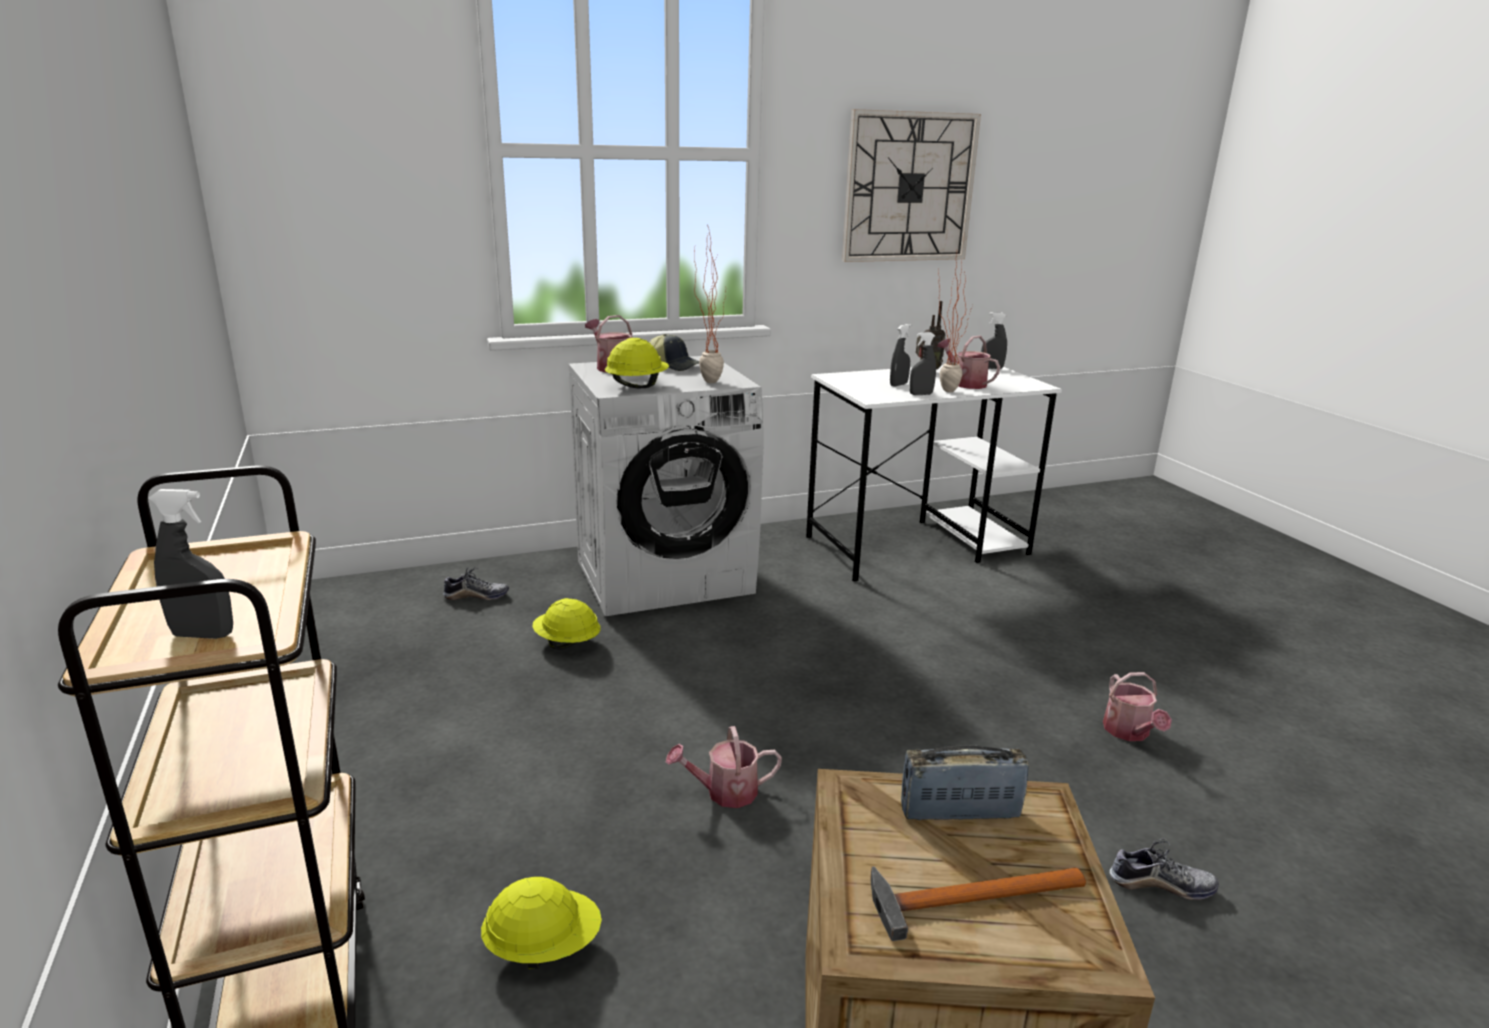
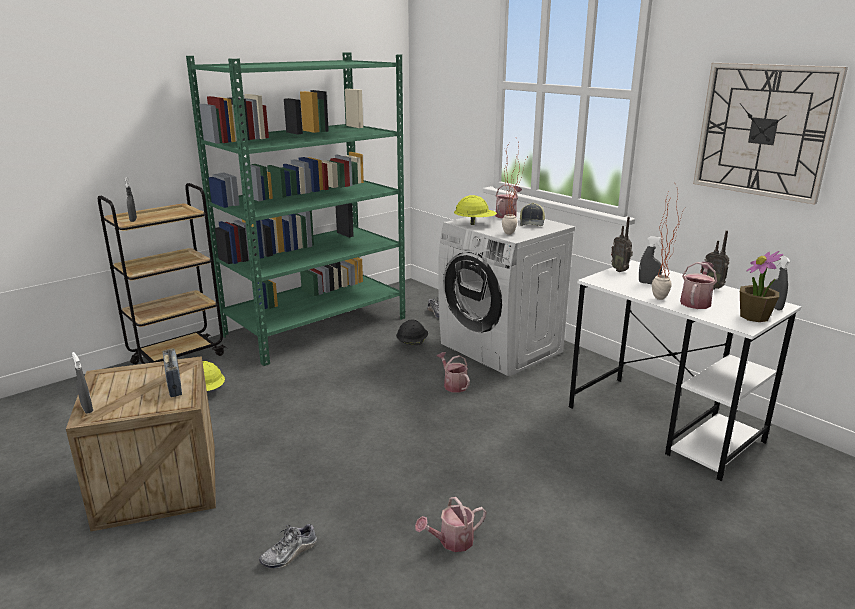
camera: 70 degrees right, 0 degrees up
(369, 731) = (316, 326): none -> green bookcase
(567, 643) = (412, 343): yellow hard hat -> black hard hat
(724, 792) = (312, 407): watering can -> watering can (453, 385)
(846, 384) = (620, 270): none -> radio
(921, 394) = (632, 291): grey spray bottle -> grey spray bottle (87, 409)
(967, 897) = (121, 391): hammer -> none
(1014, 378) = (754, 317): none -> potted plant
(1160, 884) = (289, 554): shoe -> shoe turned 60 degrees clockwise

